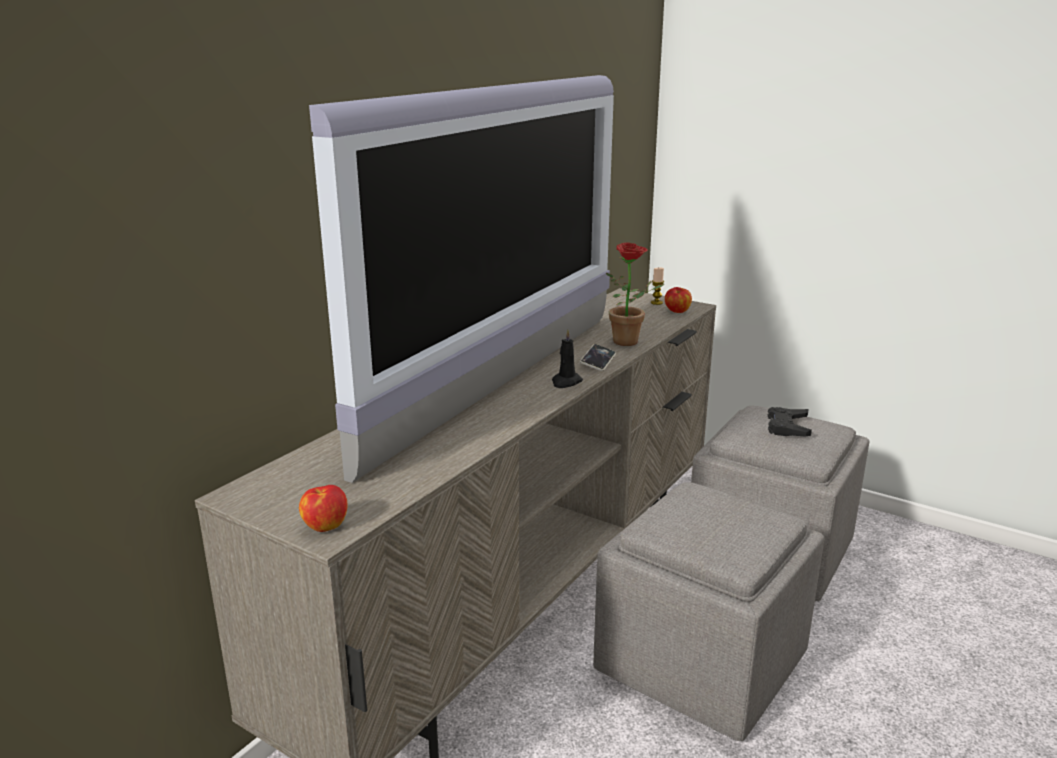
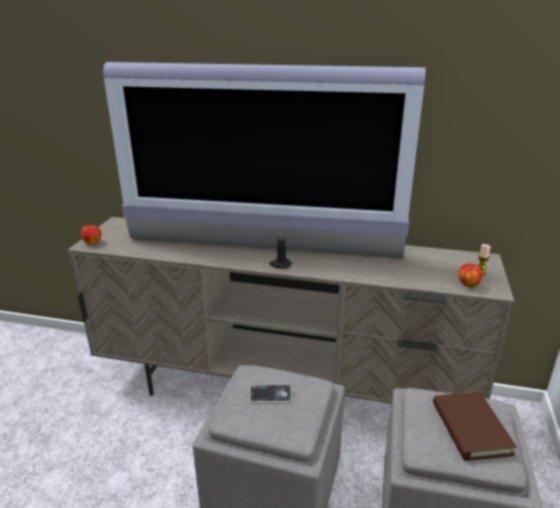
camera: 70 degrees right, 5 degrees up
(598, 361) = (326, 269): phone -> phone (270, 396)
(631, 342) = (373, 275): potted plant -> none
(787, 427) = (470, 428): black game controller -> brown book

